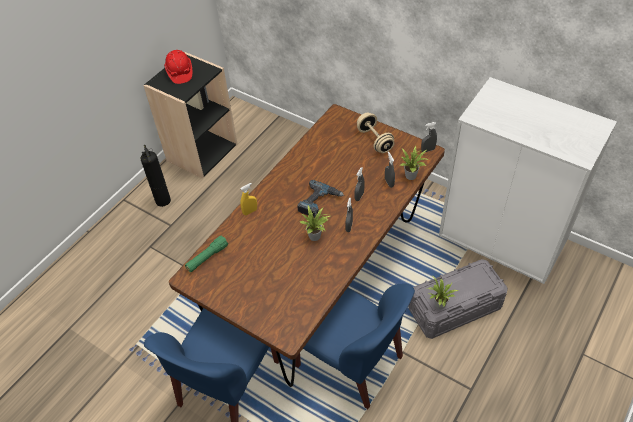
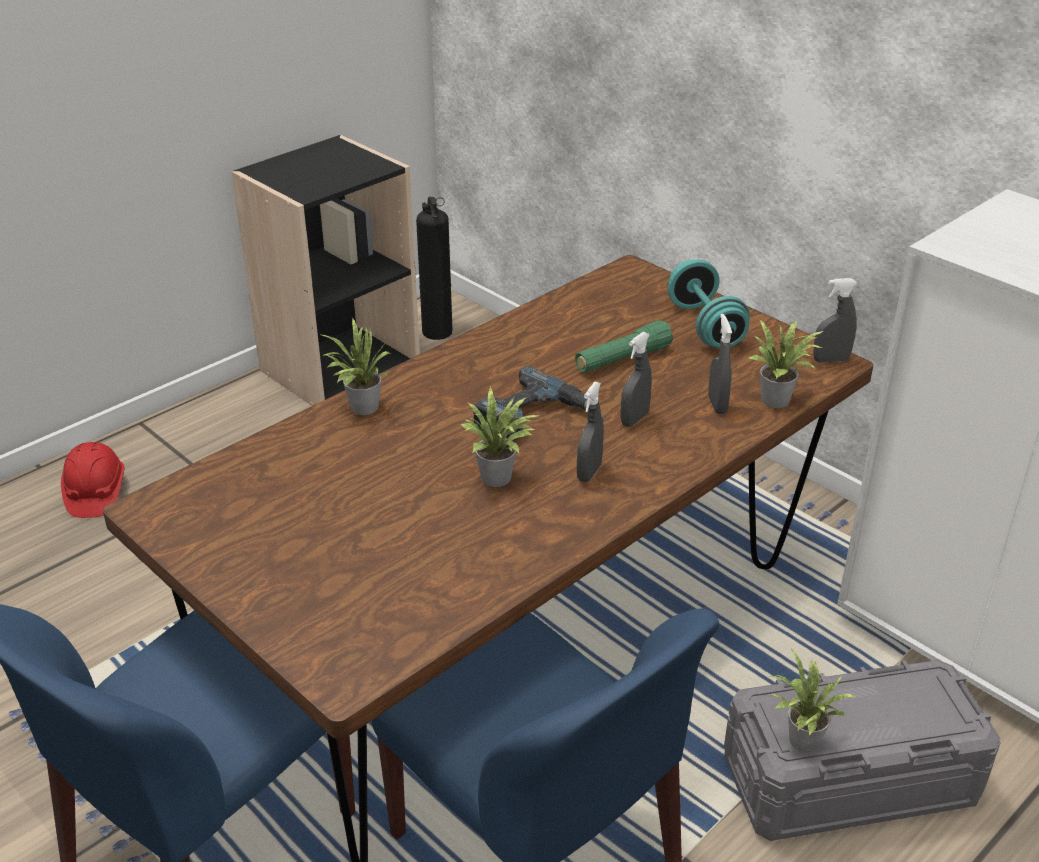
camera: 10 degrees right, 15 degrees down
(163, 200) = (221, 436): fire extinguisher -> fire extinguisher (437, 331)
(179, 73) = (315, 162): red hard hat -> red hard hat (95, 493)
(207, 258) = (218, 477): green flashlight -> green flashlight (623, 359)
(250, 211) = (360, 408): yellow spray bottle -> potted plant
(375, 140) = (705, 326): beige dumbbell -> turquoise dumbbell

